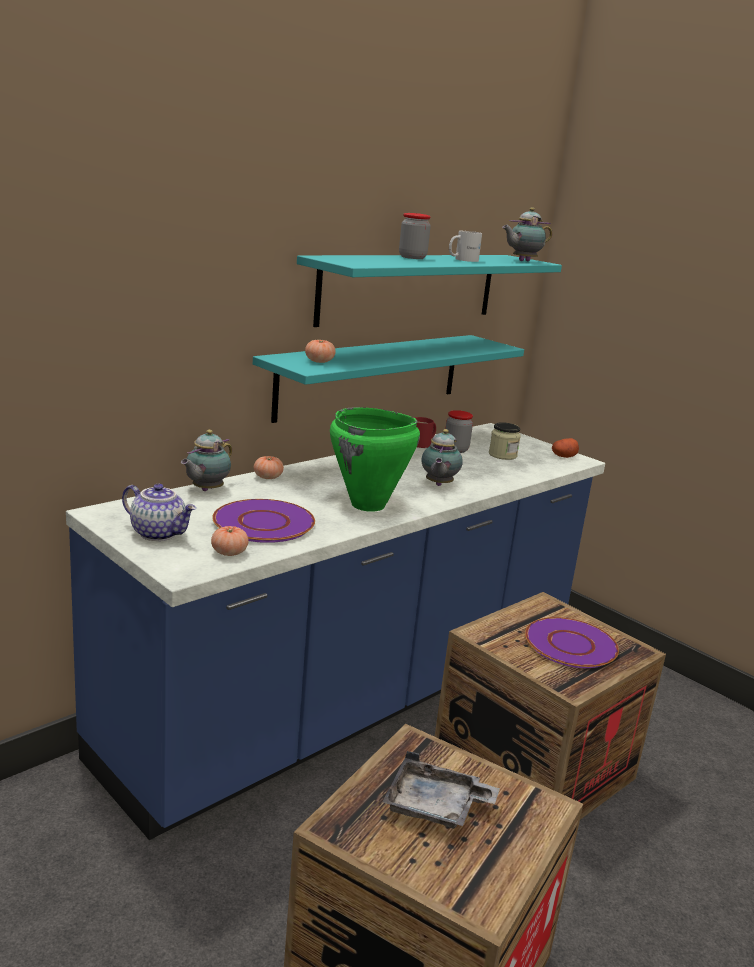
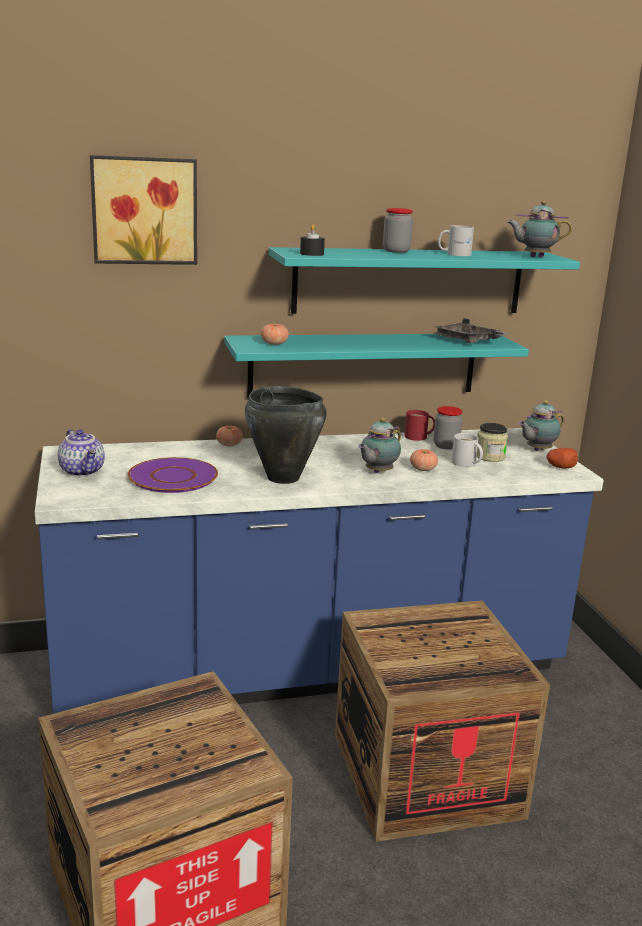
camera: 30 degrees right, 0 degrees up
(179, 214) = (144, 210): none -> picture
(206, 490) = (164, 447): teapot -> teapot (537, 450)
(229, 552) = (113, 493): tomato -> tomato (423, 469)
(362, 263) = (311, 254): none -> black candle
(368, 505) = (283, 478): green cooking pot -> black cooking pot
(435, 806) = (161, 736): grey tray -> grey tray (468, 341)
(493, 464) = (465, 463): none -> white mug
(571, 644) = (451, 651): purple plate -> none

